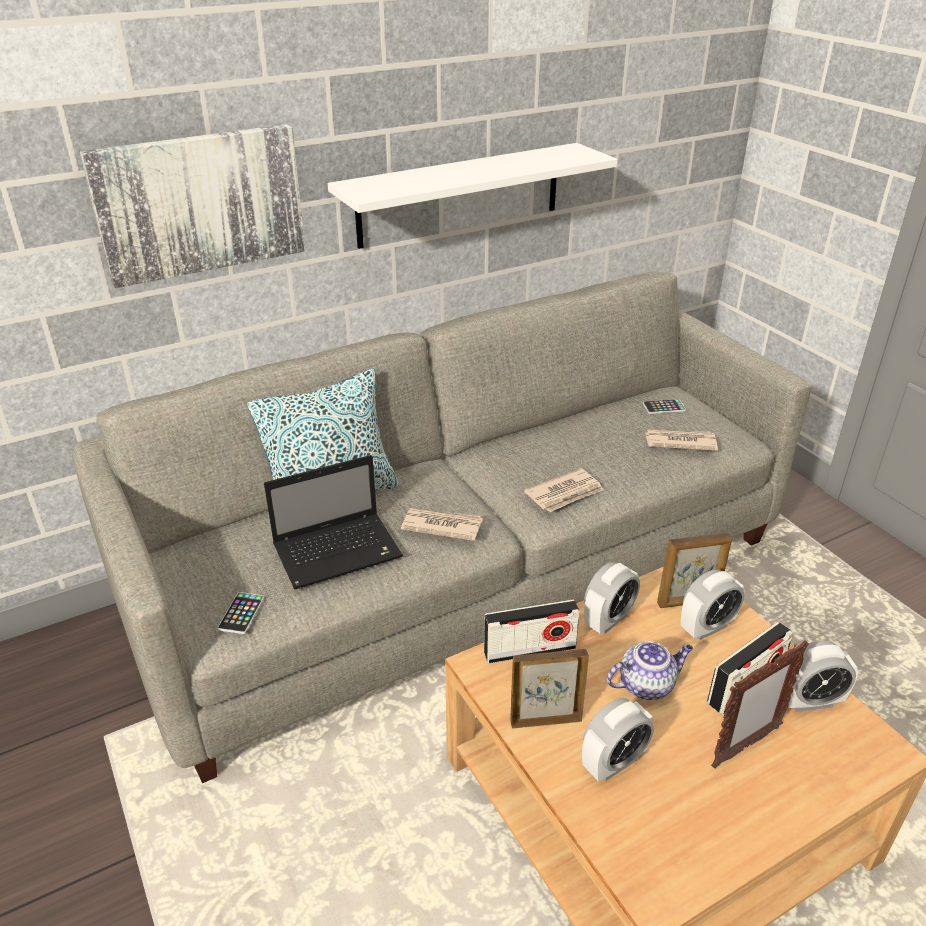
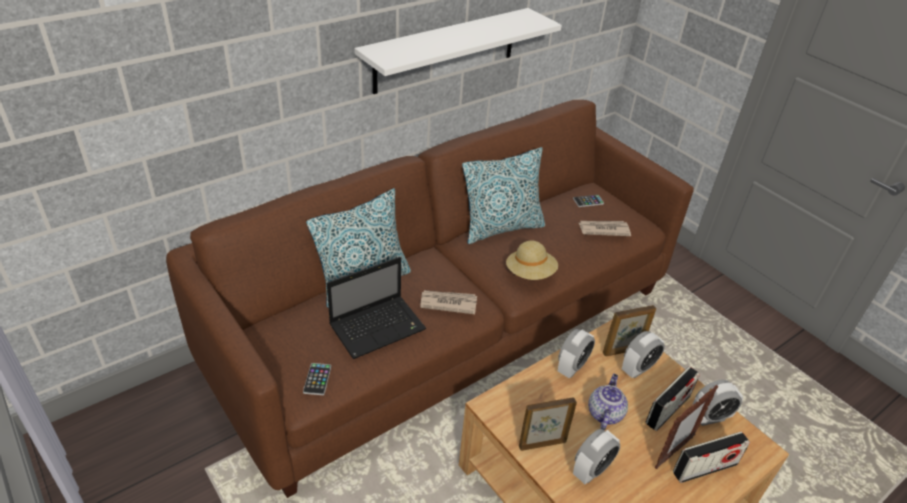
camera: 10 degrees left, 5 degrees up
(200, 203) = (263, 69): picture -> none
(462, 574) = (447, 327): grey sofa -> brown sofa
(530, 649) = (522, 392): radio -> radio (705, 468)
(535, 436) = (501, 227): none -> pillow
(565, 493) = (530, 273): newspaper -> beige hat
(647, 684) = (604, 413): teapot -> teapot turned 45 degrees counterclockwise

